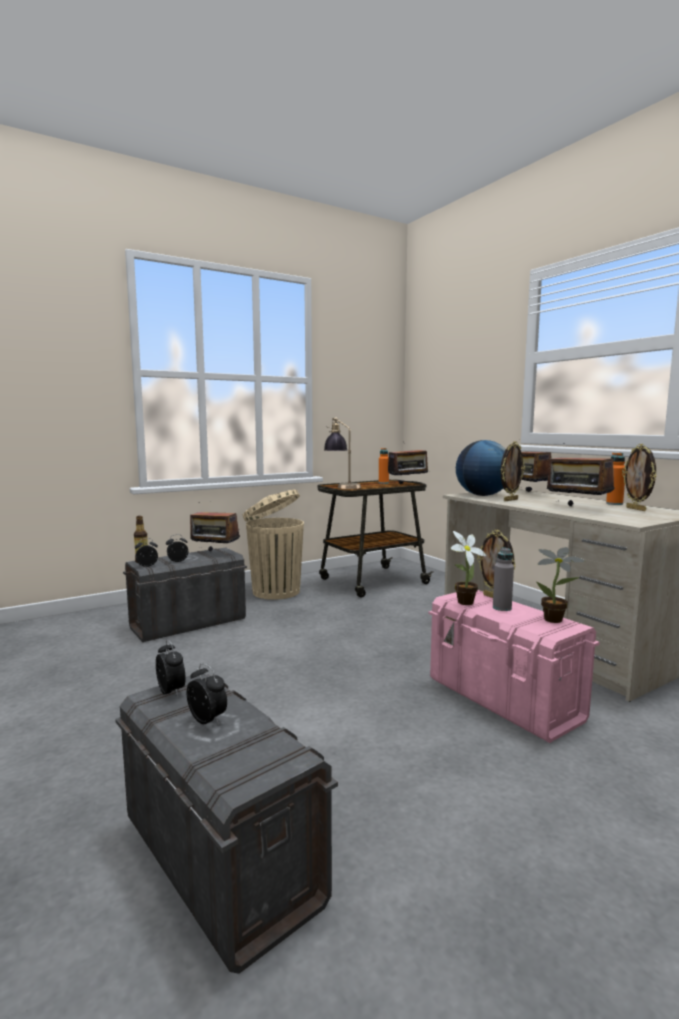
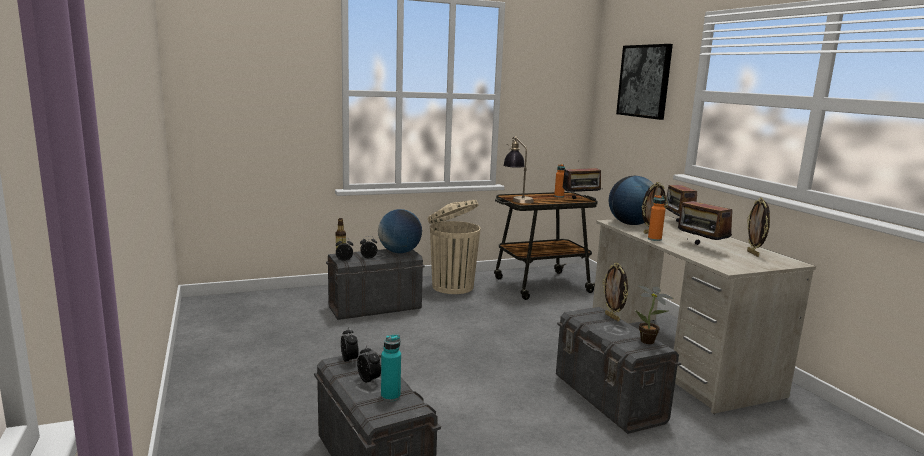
camera: 10 degrees right, 5 degrees up
(215, 553) = (399, 252): radio -> globe
(248, 742) = (390, 396): none -> turquoise bottle
(463, 355) = (644, 81): none -> picture
(463, 603) = (583, 319): potted plant -> none
(502, 608) = (612, 327): grey bottle -> none
(504, 700) = (608, 399): pink storage box -> grey storage box
(614, 504) = (741, 245): orange bottle -> orange bottle (654, 239)

